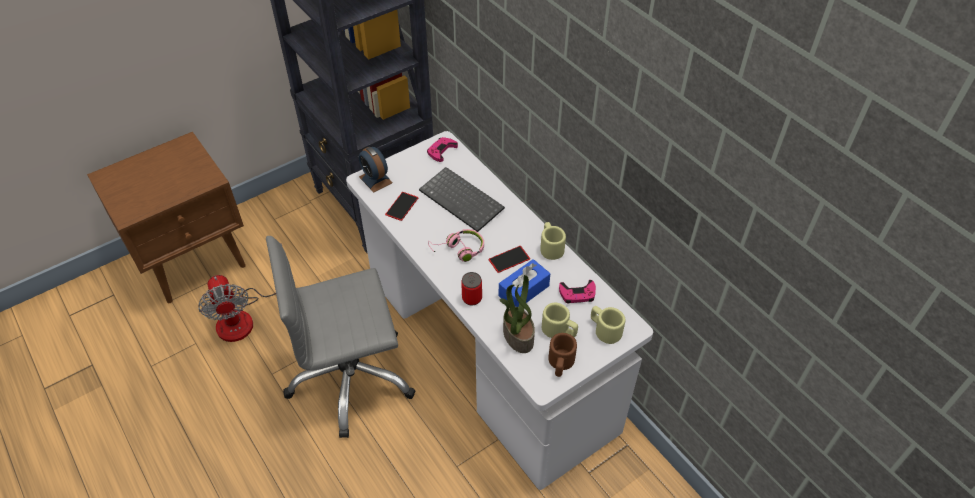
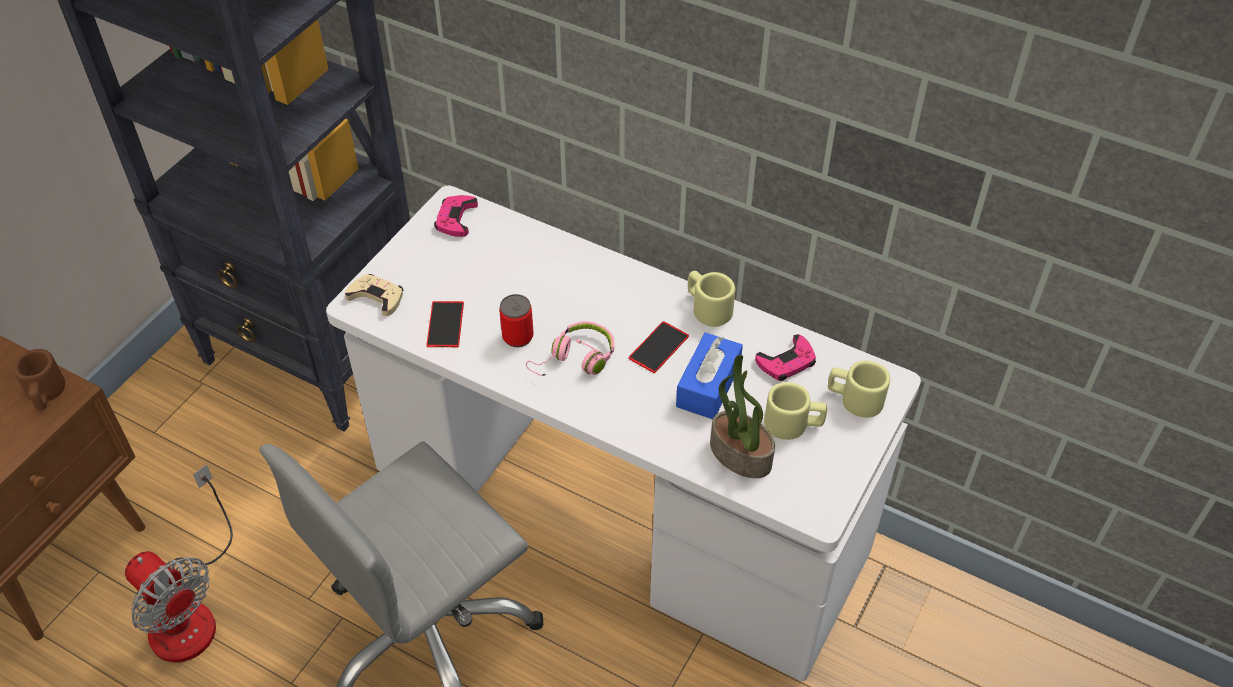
camera: 25 degrees left, 0 degrees up
(375, 179) = (376, 297): alarm clock -> beige game controller
(463, 200) = (536, 283): keyboard -> none
(472, 298) = (639, 425): can -> can (518, 336)
(560, 363) = (824, 471): brown mug -> brown mug (45, 394)

